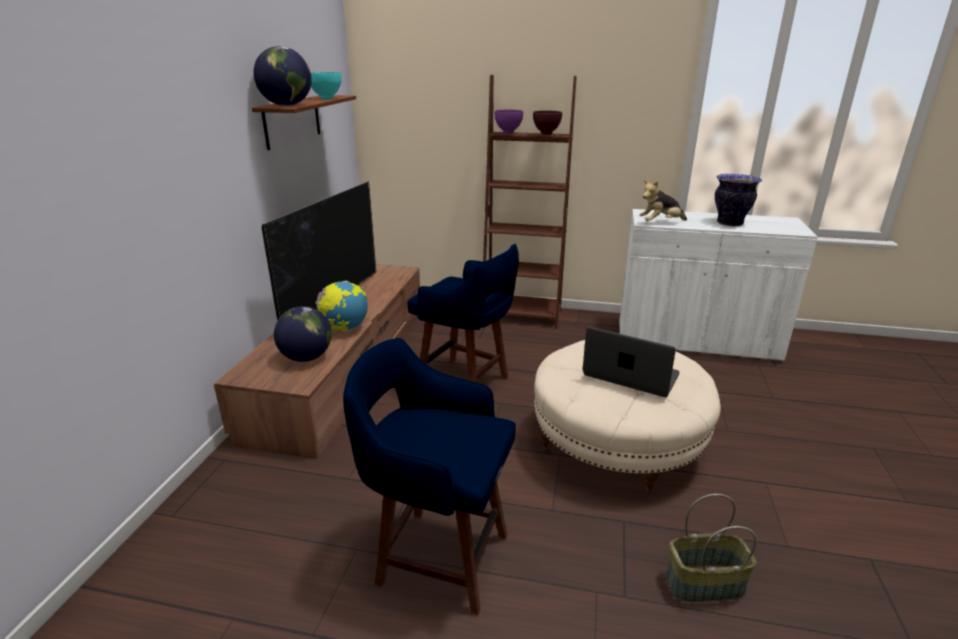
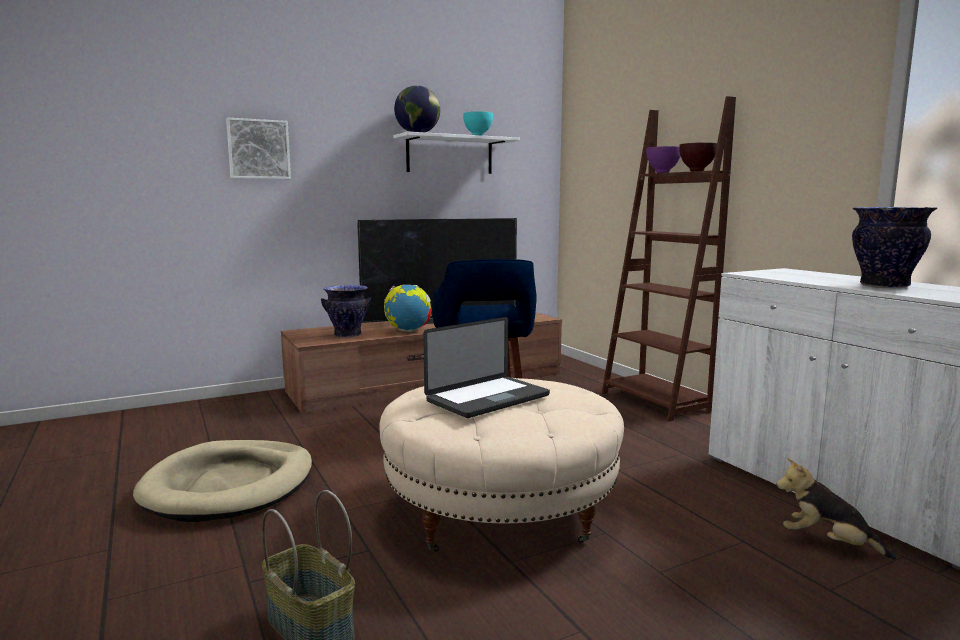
camera: 50 degrees right, 15 degrees down
(141, 160) = (258, 149): none -> picture
(292, 121) = (450, 155): brown shelf -> white shelf
(306, 357) = (348, 335): globe -> vase
(438, 557) = (230, 485): blue stool -> beige dog bed
(630, 375) = (488, 398): laptop -> laptop turned 60 degrees clockwise
(660, 223) = (767, 275): plush toy -> plush toy (827, 543)

